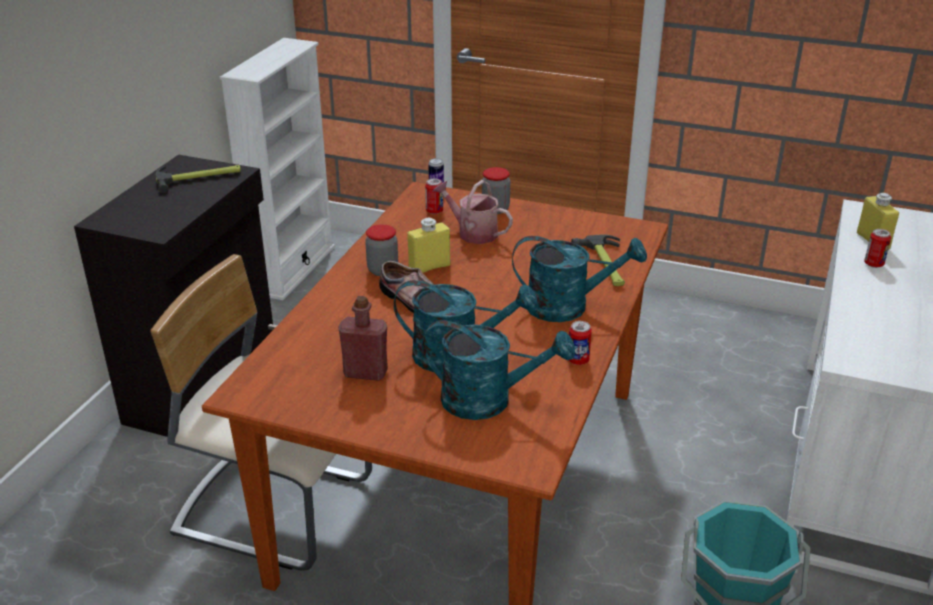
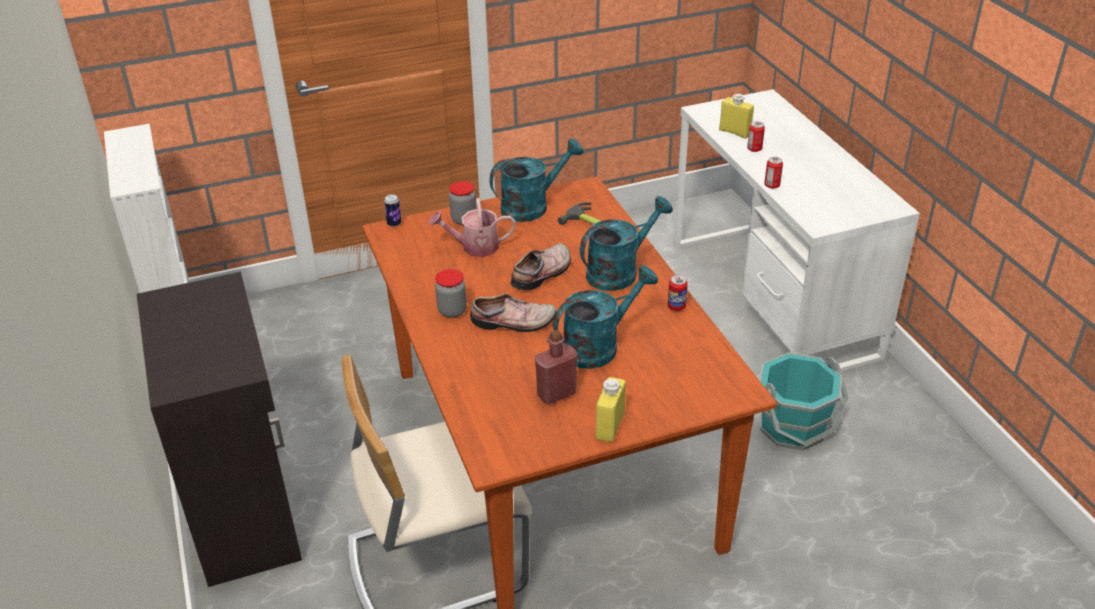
camera: 40 degrees left, 5 degrees up
(199, 178) = (199, 306): hammer -> none
(429, 267) = (483, 291): yellow bottle -> yellow bottle (610, 426)
(434, 211) = (419, 243): can -> can (772, 185)
(489, 401) = (662, 366): turquoise watering can -> turquoise watering can (532, 206)
(498, 277) = (543, 273): none -> shoe

